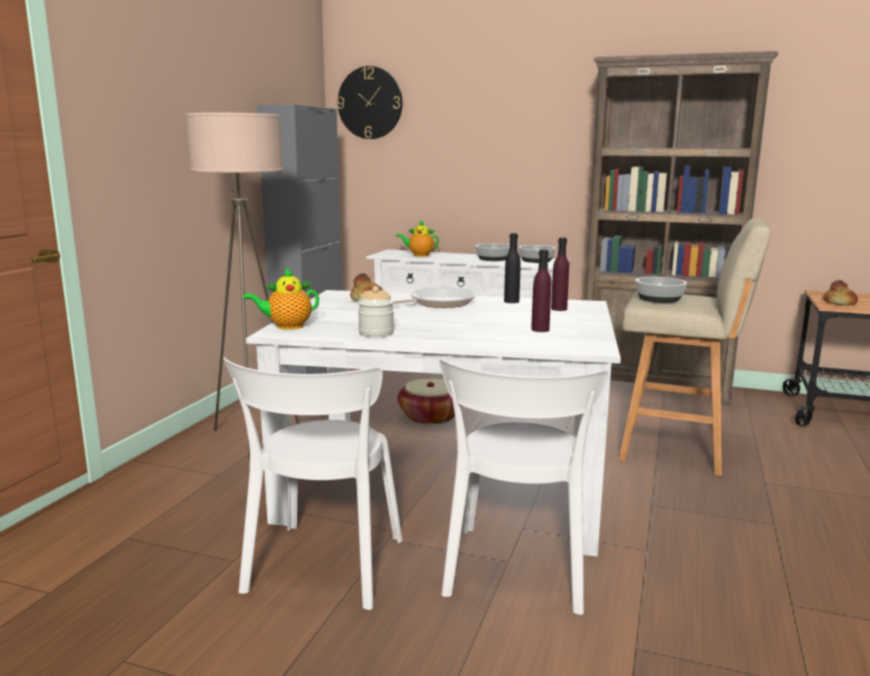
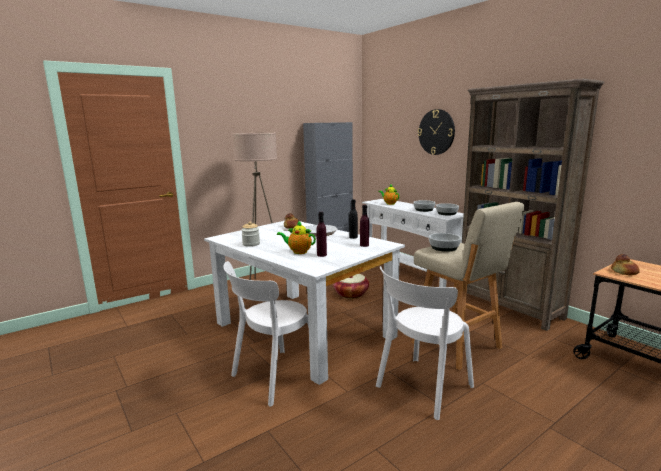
camera: 35 degrees right, 0 degrees up
(286, 327) = (228, 235): teapot -> teapot (298, 252)
(322, 569) = (208, 348): white chair -> white chair (422, 388)
(370, 103) = (379, 117): wall clock -> wall clock (436, 132)

